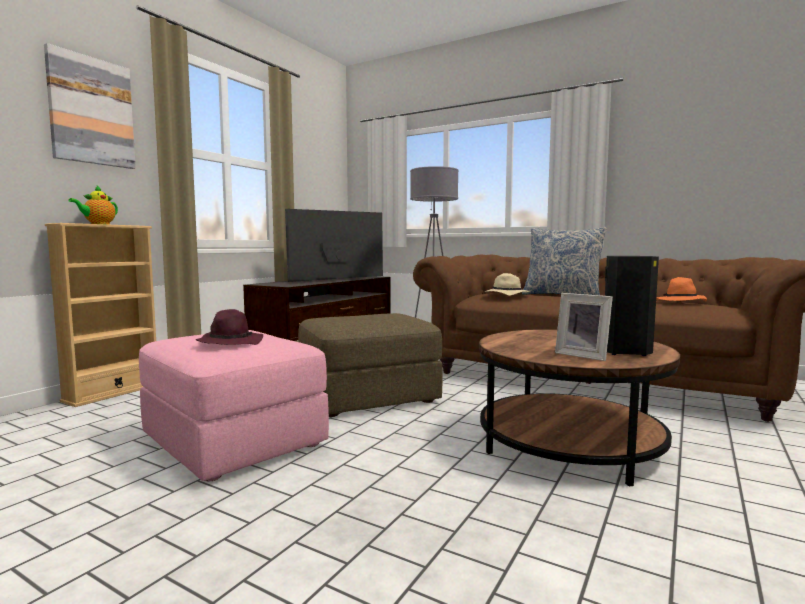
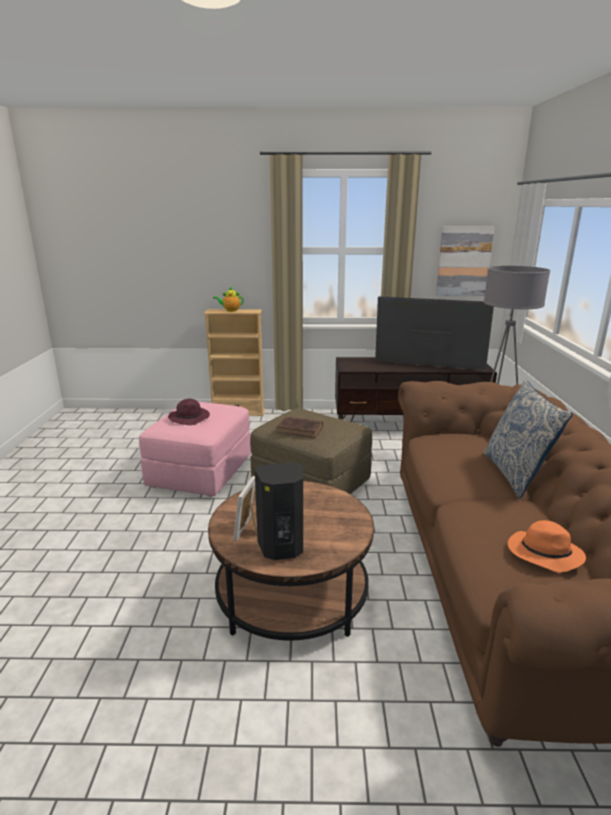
camera: 60 degrees right, 15 degrees up
(91, 111) = (235, 235): picture -> picture (463, 261)
(373, 321) = (301, 430): none -> brown book
(506, 295) = (450, 447): beige hat -> none

